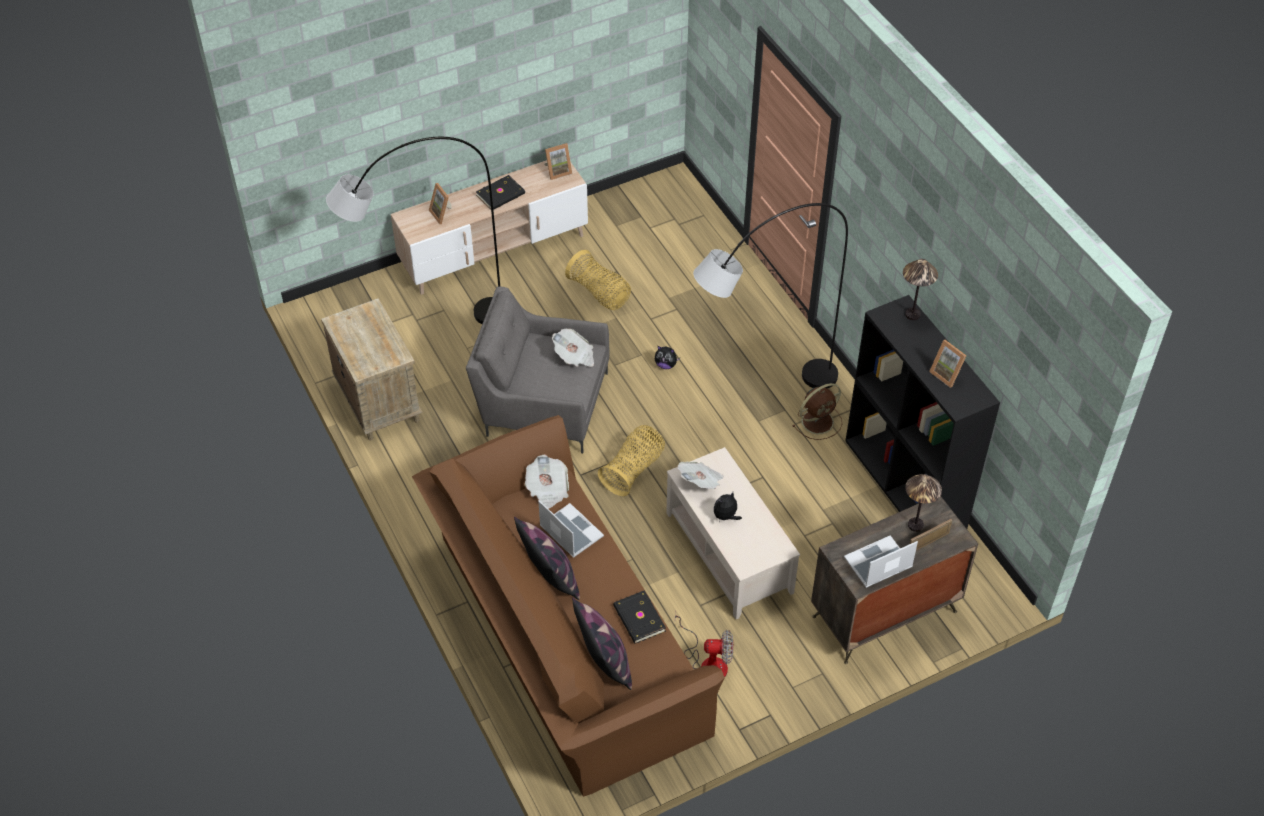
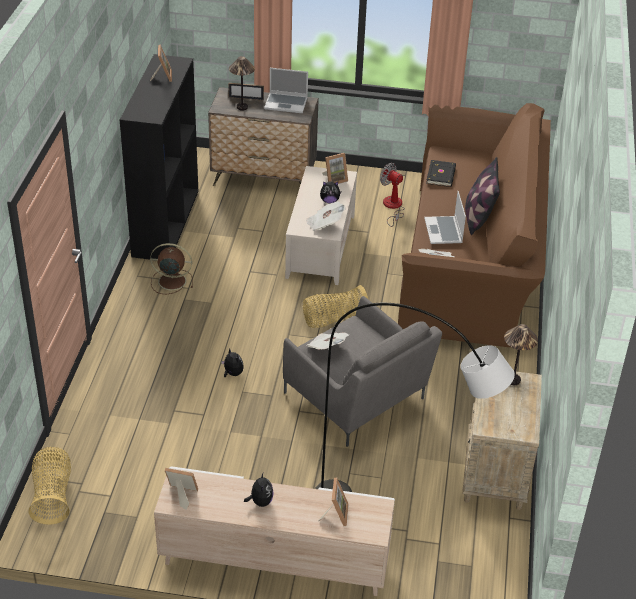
camera: 145 degrees left, 10 degrees down
(501, 195) = (260, 502): black book -> plush toy
(599, 293) = (221, 460): basket -> basket (52, 496)
(605, 662) = (480, 170): pillow -> none
(750, 552) = (334, 179): none -> picture frame
(759, 398) = (192, 315): black floor lamp -> none
(912, 314) = (134, 109): table lamp -> table lamp (513, 380)

